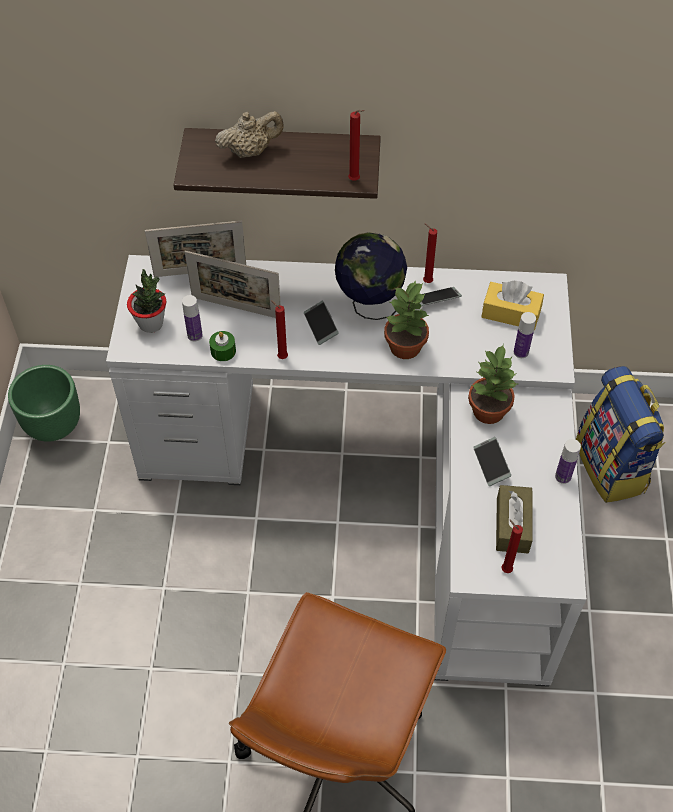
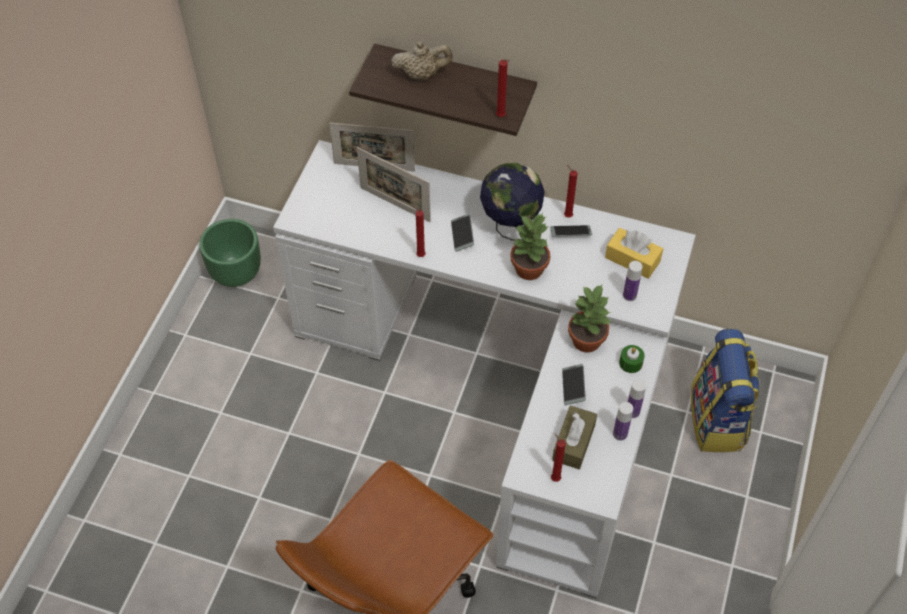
camera: 15 degrees right, 0 degrees up
(151, 323) = (319, 203): potted plant -> none
(195, 335) = (353, 221): bottle -> bottle (620, 434)
(223, 351) = (372, 239): green candle -> green candle (630, 363)

